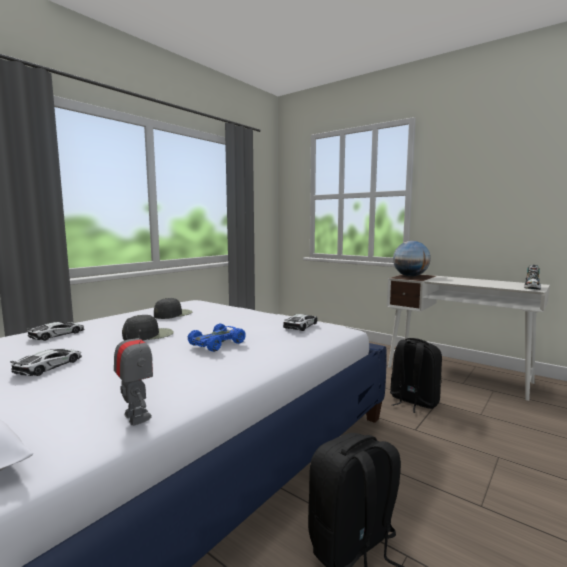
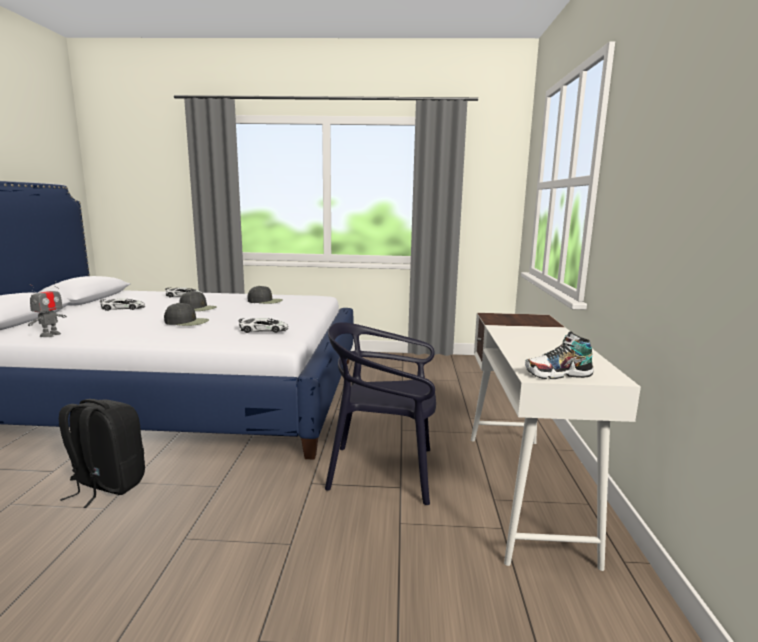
camera: 55 degrees right, 5 degrees up
(217, 343) = (187, 322): blue toy car -> black cap
(410, 276) = (516, 318): globe -> none
(413, 401) = (383, 471): black backpack -> black chair

